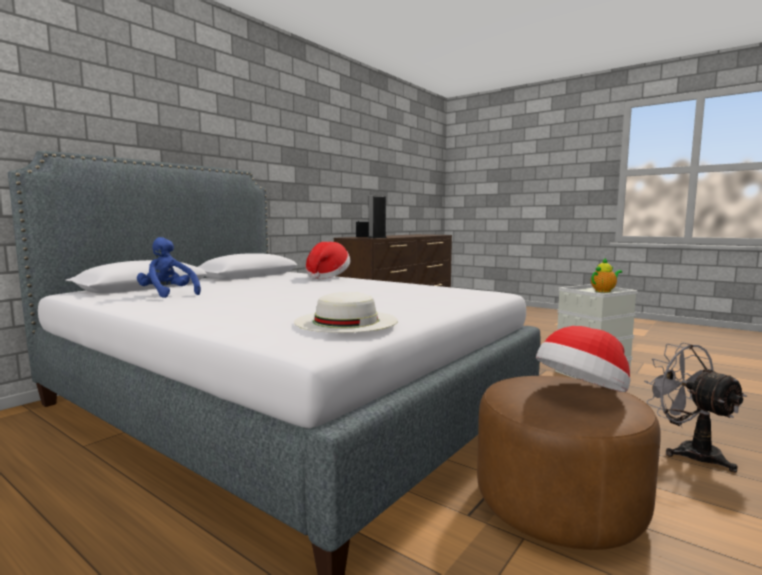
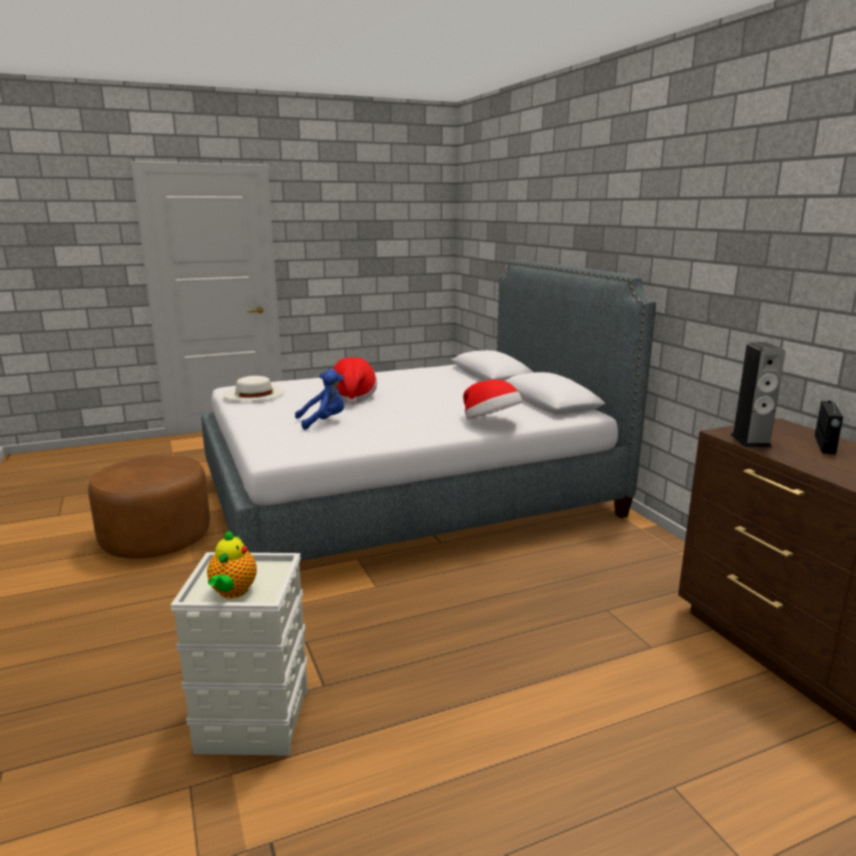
camera: 120 degrees right, 10 degrees up
(168, 294) = (432, 377): blue plush toy -> blue plush toy (323, 422)
(582, 393) = (135, 470): hat -> hat (353, 397)
(689, 451) = (79, 627): grey fan -> none

